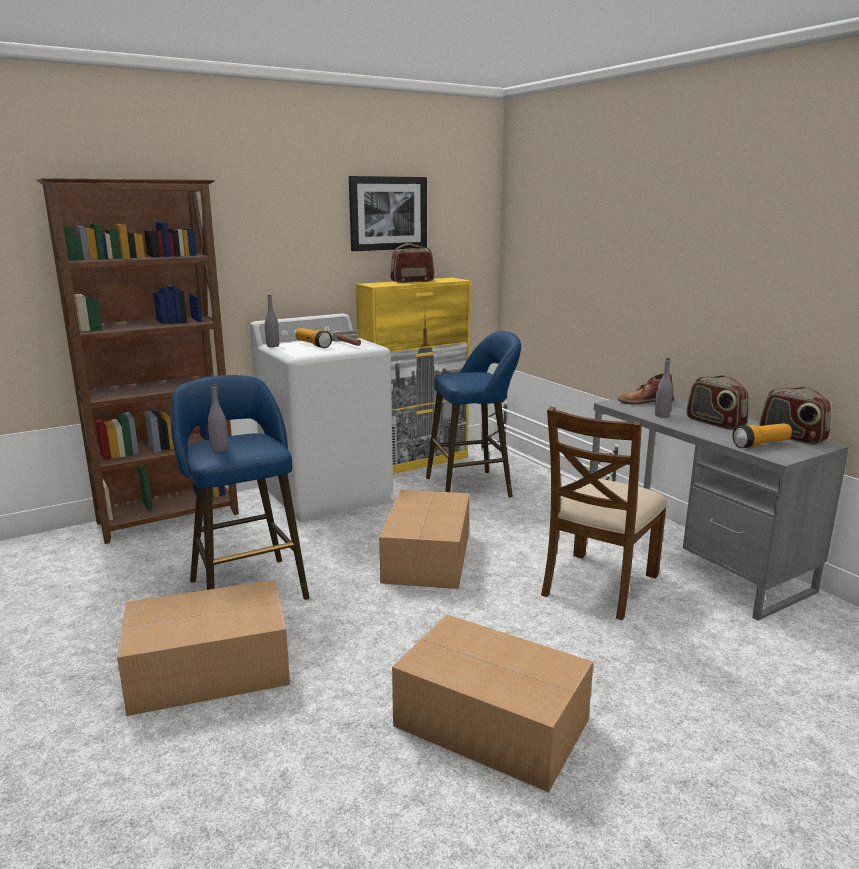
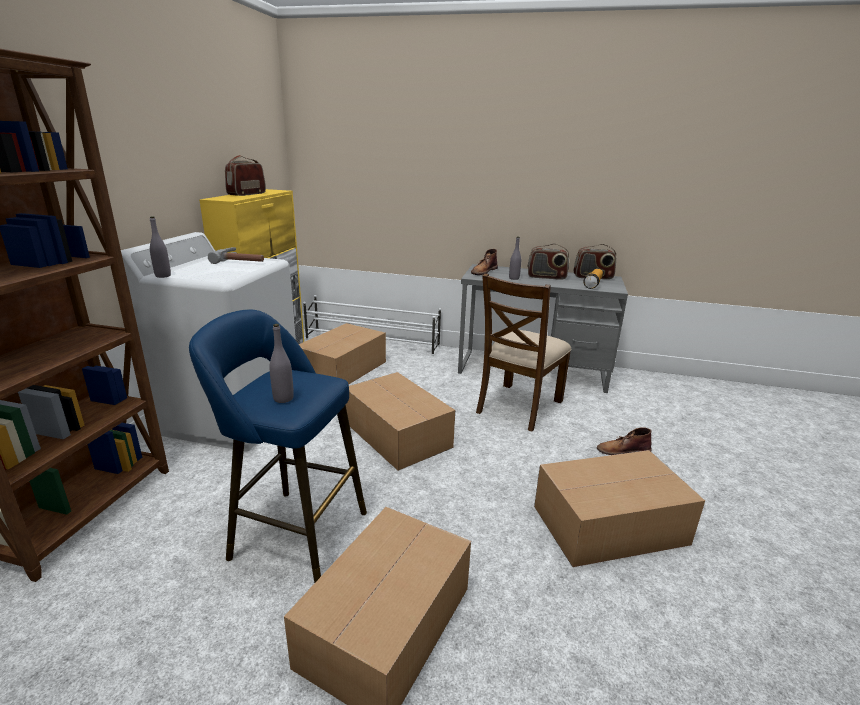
camera: 45 degrees left, 5 degrees up
(313, 345) = (206, 268): flashlight -> none
(388, 213) = (213, 123): picture -> none
(473, 486) = (344, 369): blue stool -> cardboard box
(598, 584) = (518, 406): brown chair -> brown chair turned 45 degrees clockwise
(647, 679) = (622, 450): none -> brown boot

